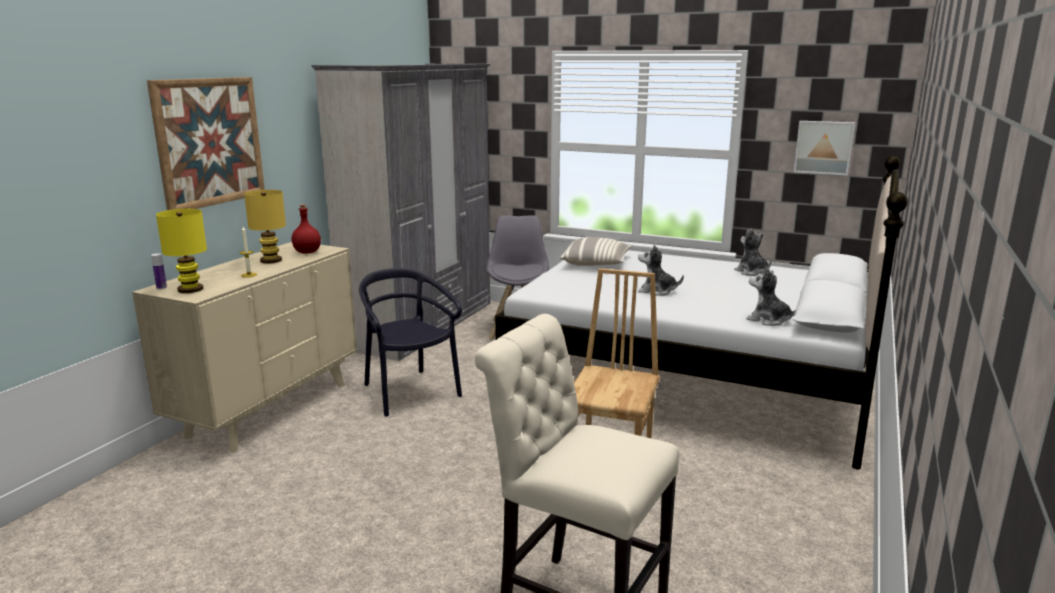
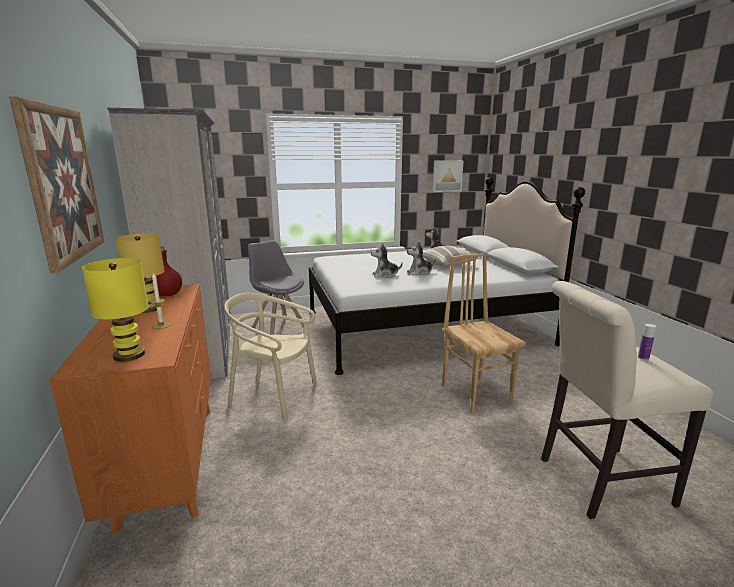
camera: 40 degrees left, 0 degrees up
(161, 287) = (83, 364): bottle -> bottle (643, 358)
(269, 409) = (168, 461): beige dresser -> orange dresser
(409, 392) = (274, 396): black chair -> beige chair
(596, 263) = (349, 265): pillow -> pillow (447, 264)
(768, 320) = (502, 274): plush toy -> plush toy (385, 275)

